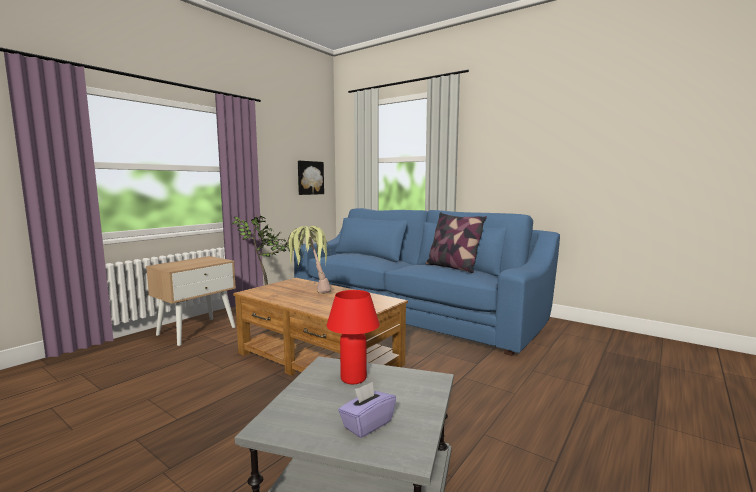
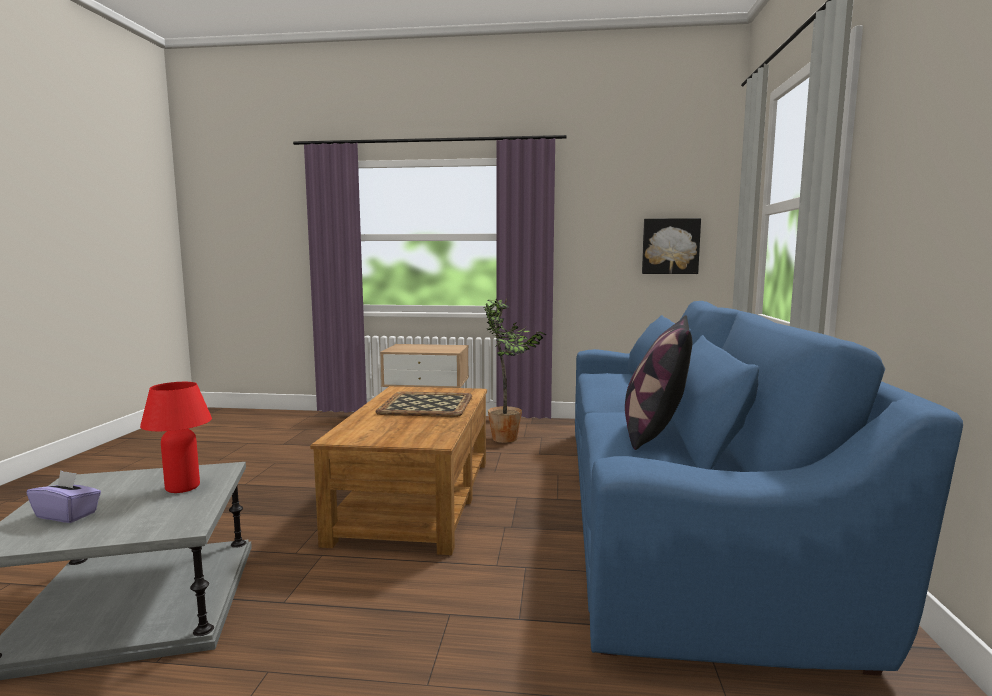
camera: 60 degrees right, 0 degrees up
(309, 292) = (427, 405): potted plant -> tray

